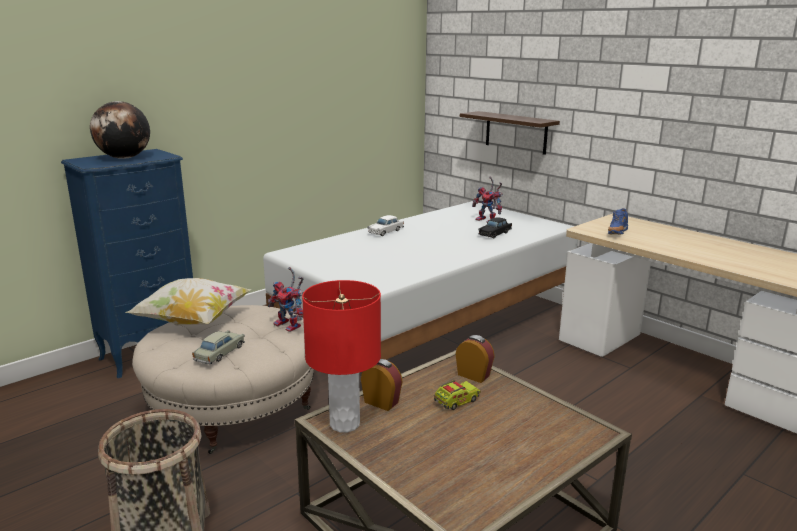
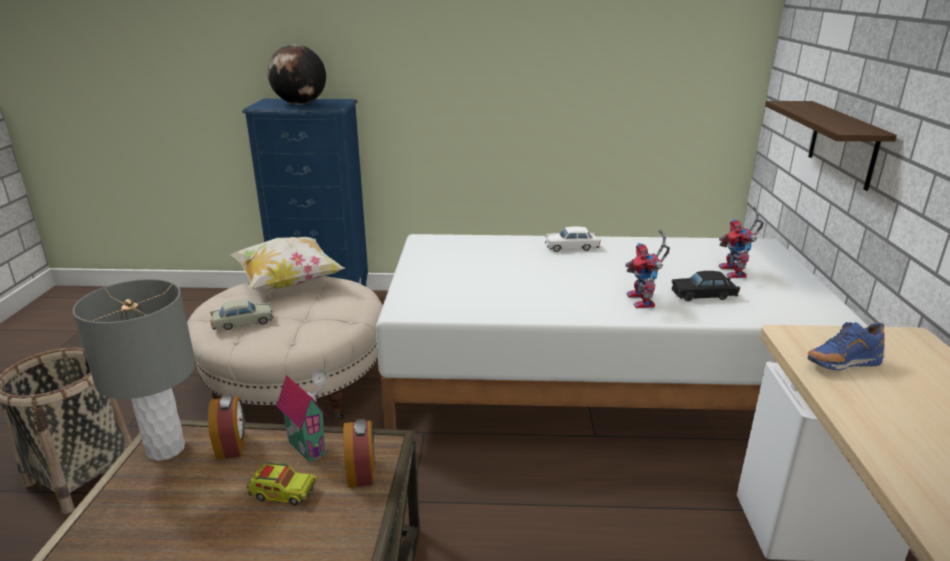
camera: 45 degrees right, 5 degrees up
(290, 326) = (338, 321): toy robot -> toy robot (644, 302)
(344, 424) = (165, 449): red table lamp -> grey table lamp
(425, 379) = (310, 446): none -> toy house

